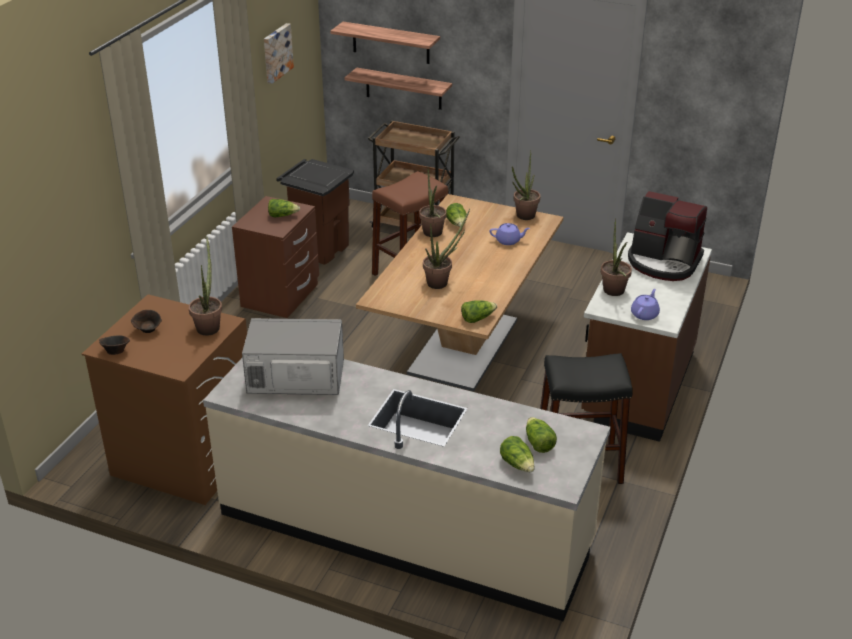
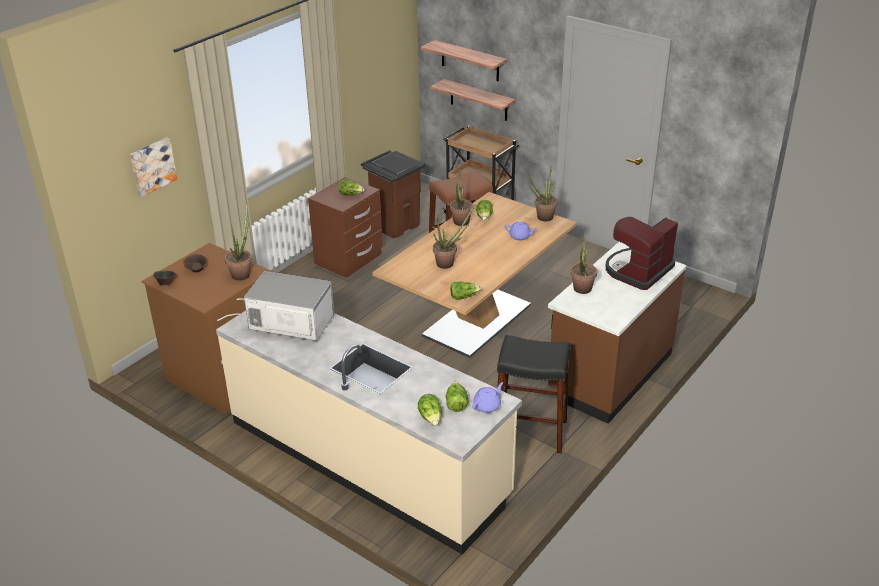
camera: 15 degrees right, 0 degrees up
(276, 52) = (369, 61): picture -> picture (152, 166)
(645, 314) = (599, 312): purple teapot -> purple teapot (487, 405)
(664, 262) = (638, 271): coffee machine -> coffee machine turned 90 degrees clockwise

